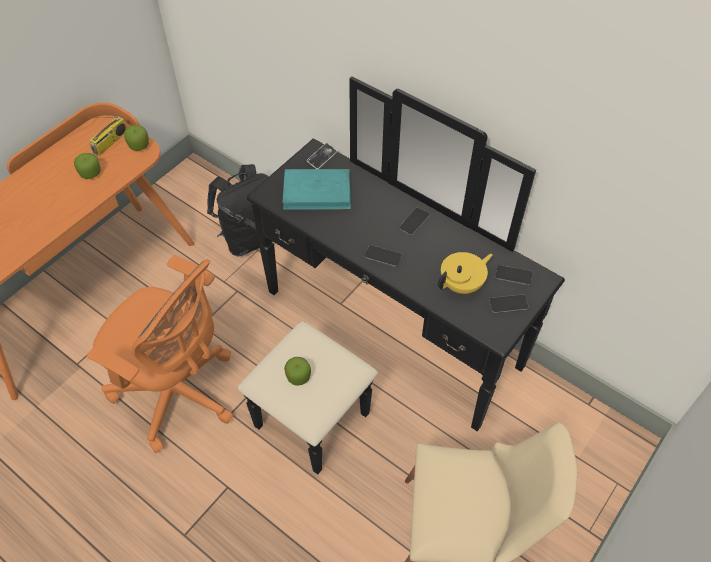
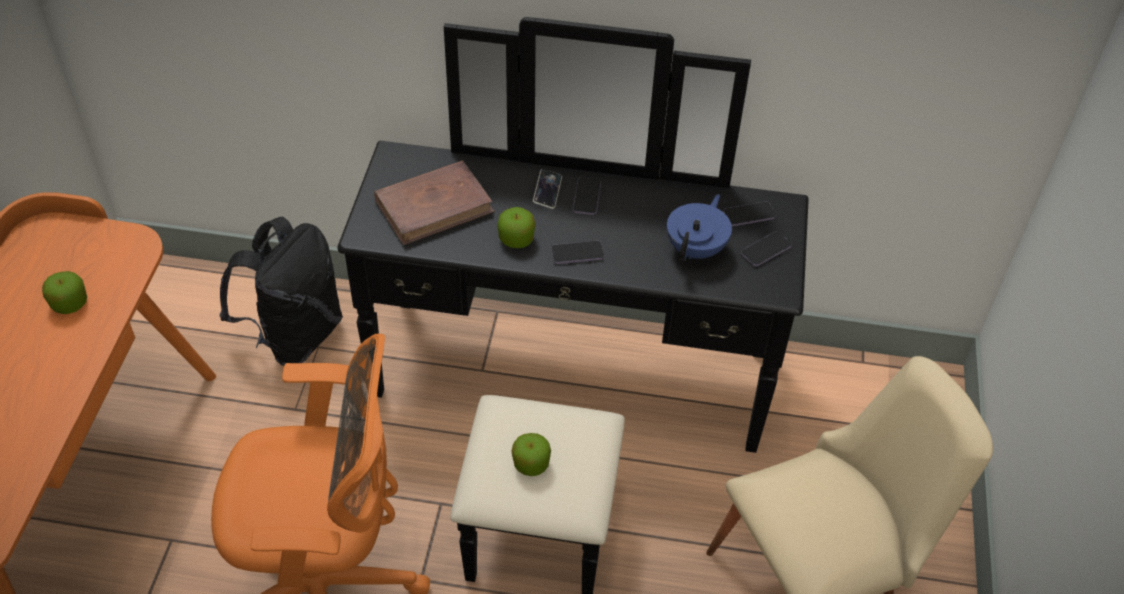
camera: 30 degrees left, 5 degrees down
(110, 142) = (71, 250): radio -> none
(139, 145) = (120, 239): apple -> apple (516, 239)
(317, 192) = (434, 206): turquoise book -> brown book
(322, 157) = (409, 161): phone -> phone (547, 191)
(462, 284) = (696, 249): yellow teapot -> blue teapot

